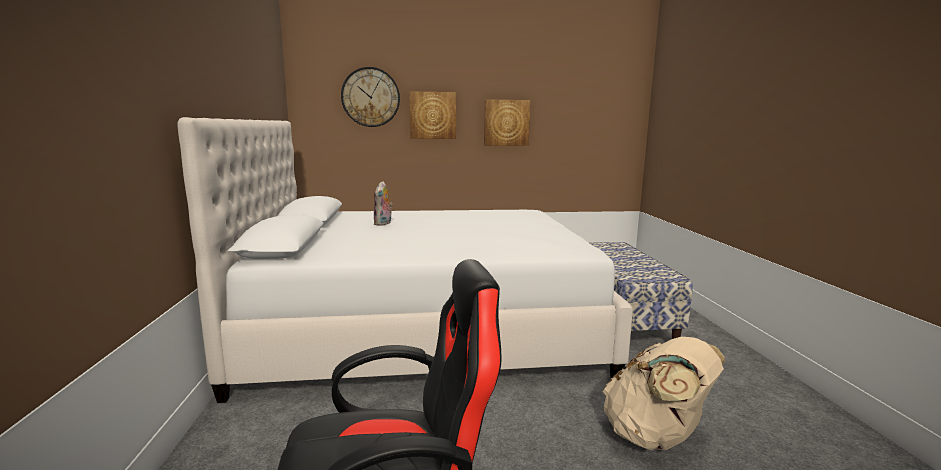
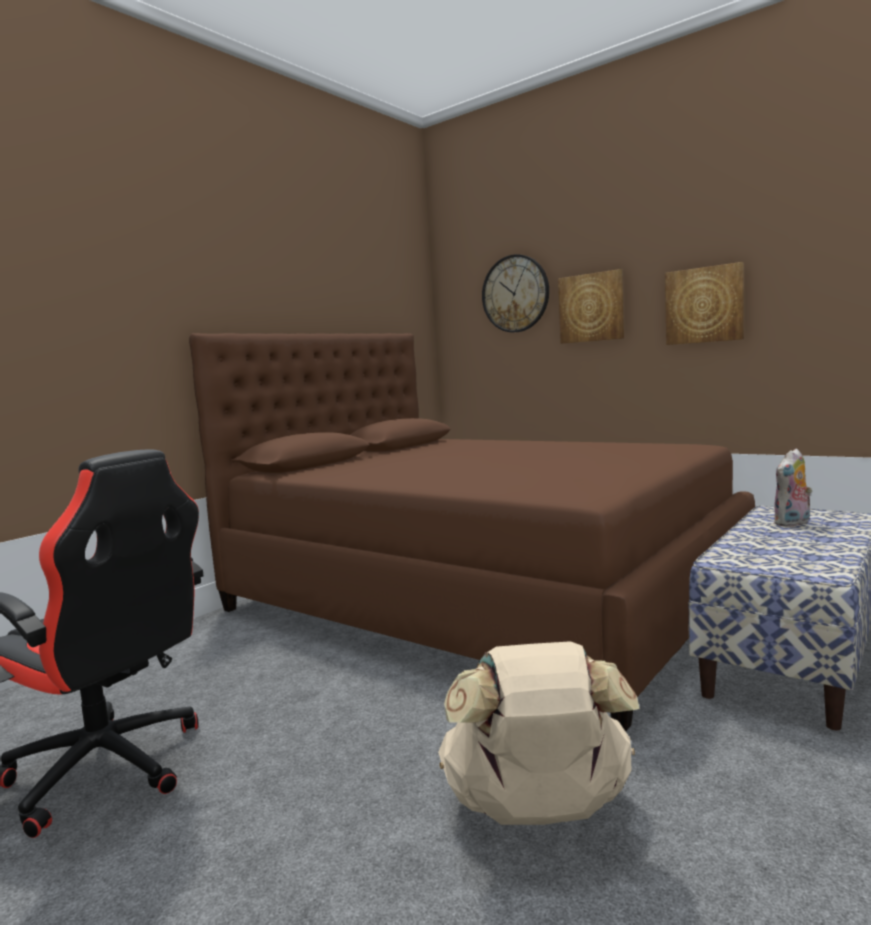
camera: 45 degrees right, 5 degrees down
(383, 224) = (450, 451): plush toy -> plush toy (793, 523)
(425, 327) = (483, 595): white bed -> brown bed

